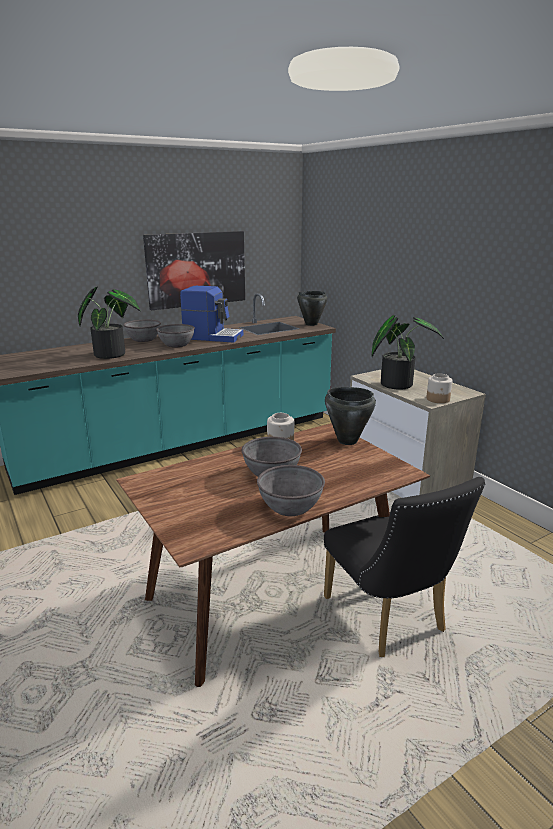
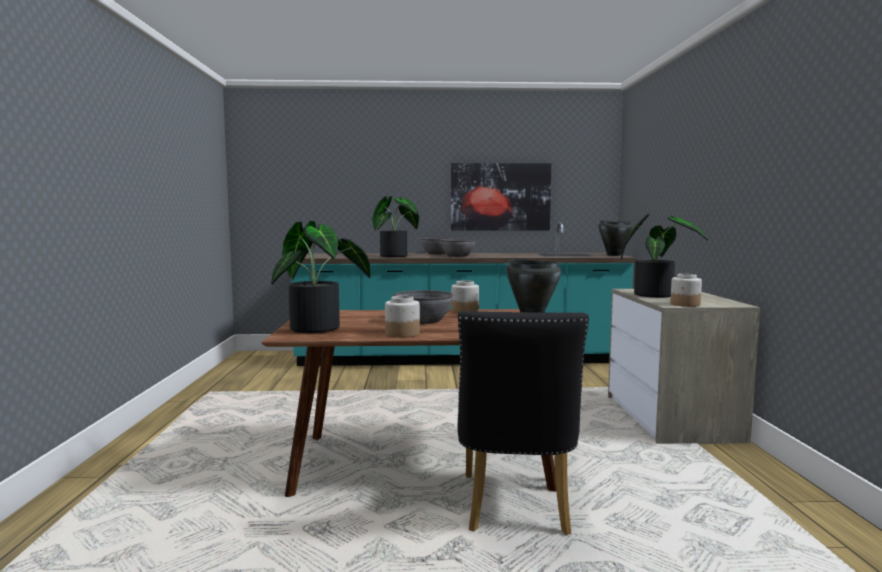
camera: 30 degrees right, 15 degrees down
(200, 517) = (321, 328): none -> potted plant
(213, 337) = (499, 255): coffee machine -> none
(290, 507) = (402, 334): grey bowl -> jar

